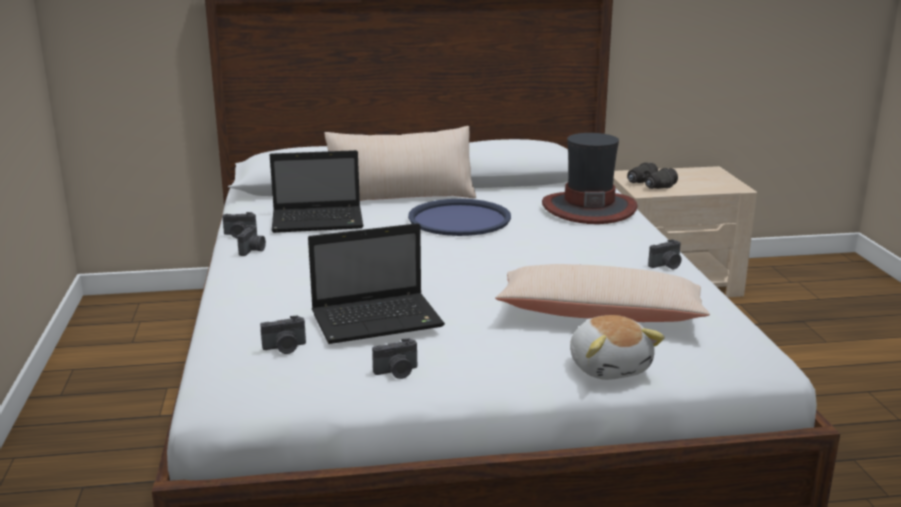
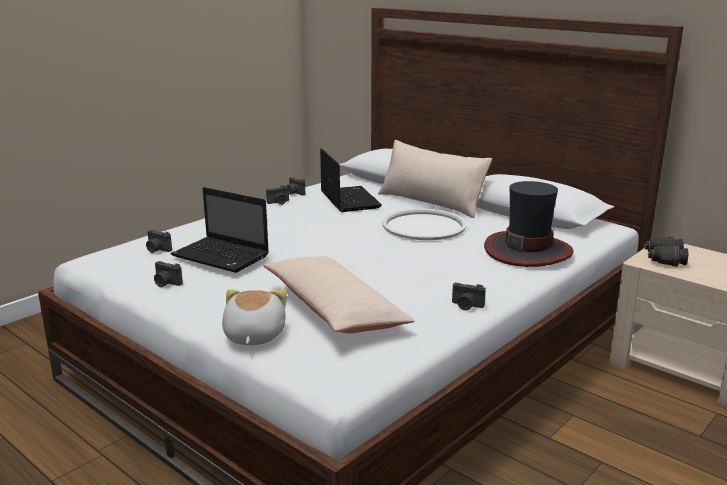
camera: 50 degrees right, 0 degrees up
(319, 221) = (348, 200): laptop -> laptop turned 150 degrees counterclockwise
(459, 219) = (424, 226): blue tray -> white tray
(609, 367) = (253, 336): plush toy -> plush toy turned 150 degrees clockwise

